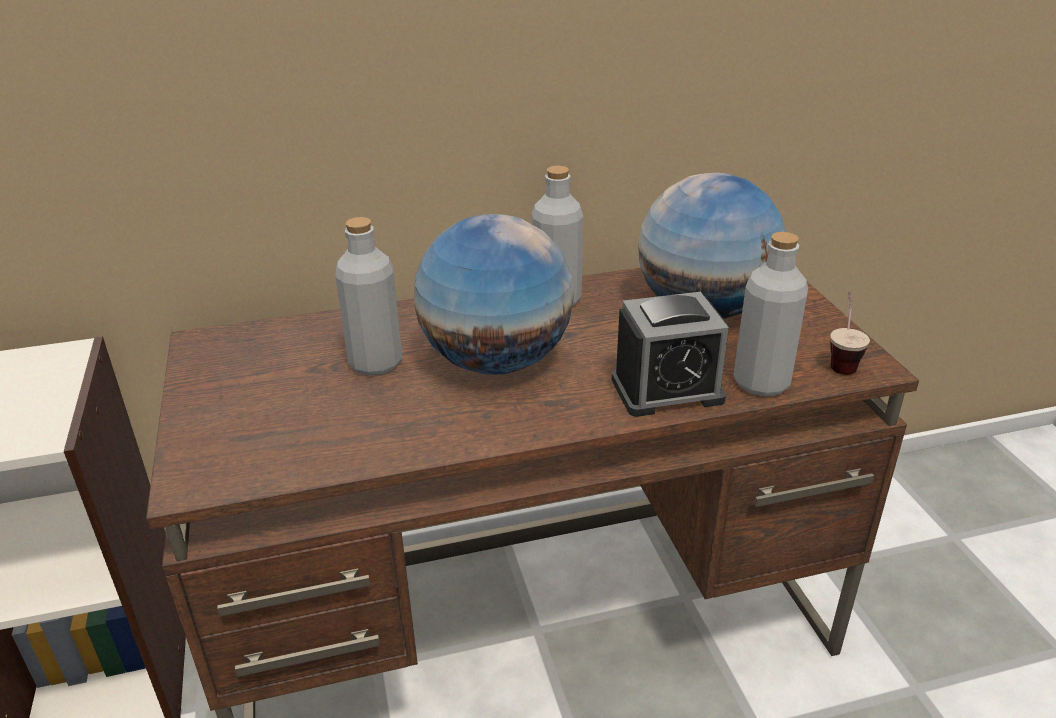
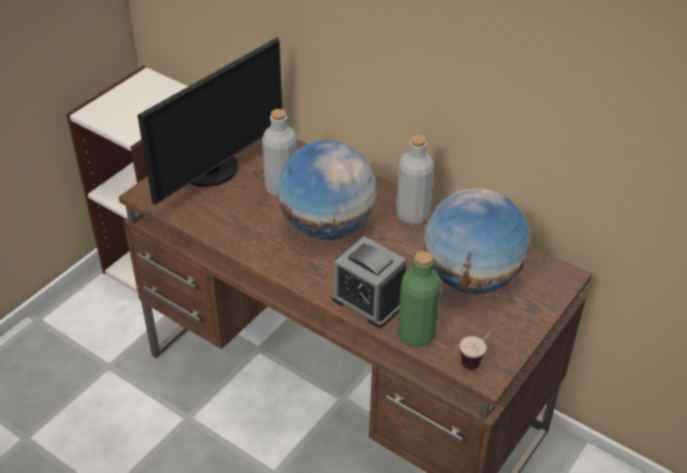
camera: 50 degrees right, 10 degrees up
(250, 400) = (213, 170): none -> monitor
(761, 382) = (416, 334): grey bottle -> green bottle

